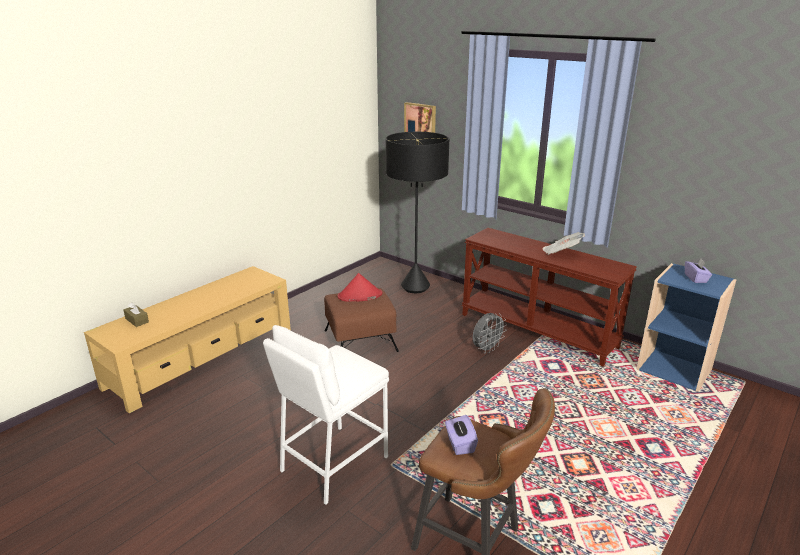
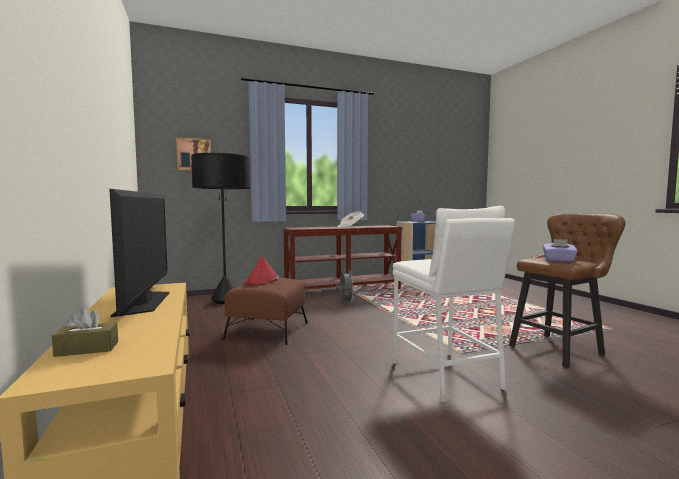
camera: 60 degrees left, 20 degrees down
(222, 293) = (145, 302): none -> television

